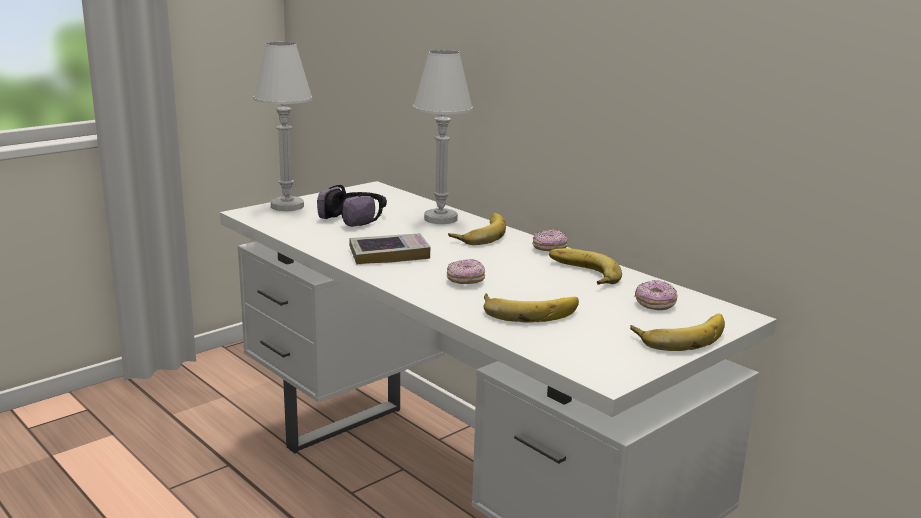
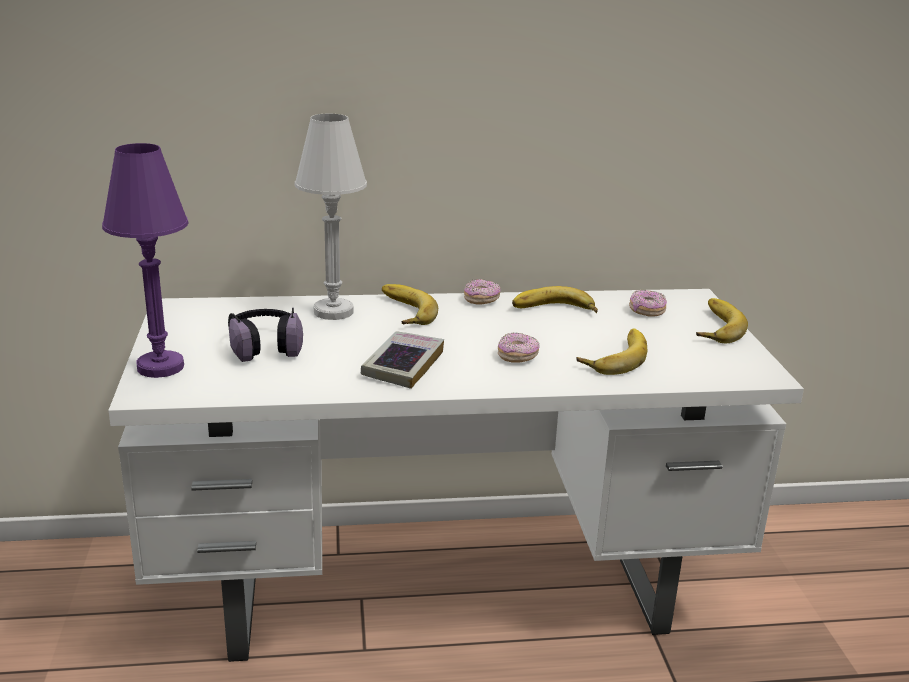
camera: 55 degrees left, 5 degrees up
(287, 206) = (160, 367): white table lamp -> purple table lamp

